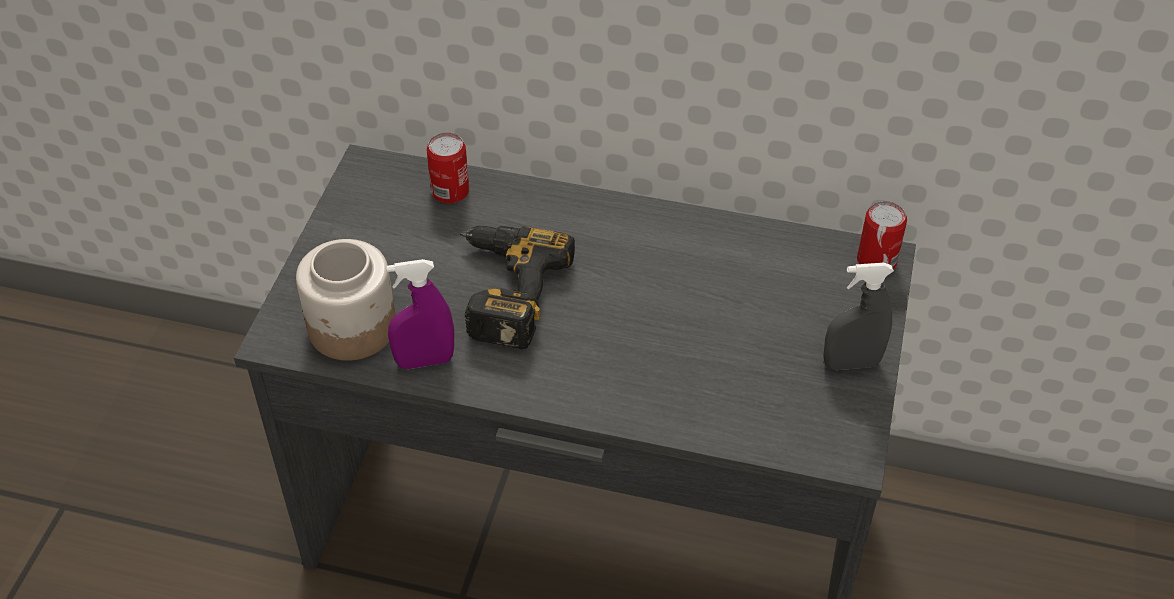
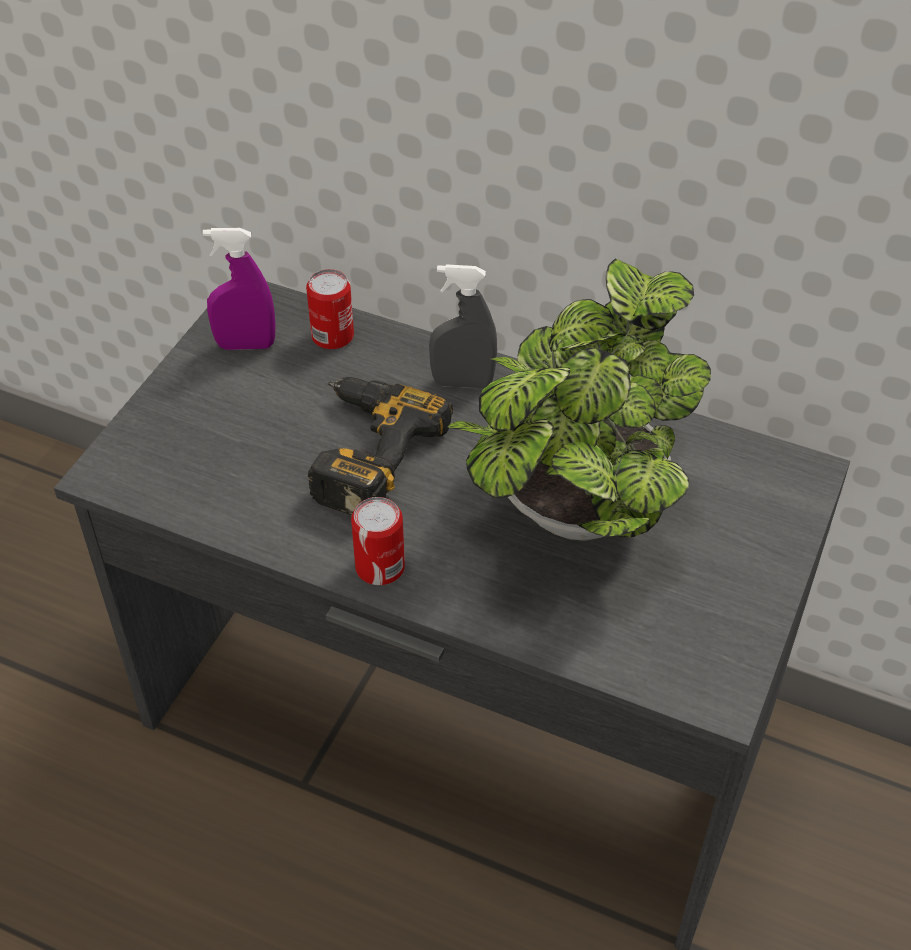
camera: 10 degrees right, 0 degrees up
(352, 328) = (189, 473): jar -> none
(425, 361) = (258, 520): purple spray bottle -> purple spray bottle (246, 345)
(695, 321) = (573, 516): none -> potted plant
(851, 363) = (744, 589): grey spray bottle -> grey spray bottle (462, 382)
(876, 261) = (799, 474): can -> can (380, 567)

